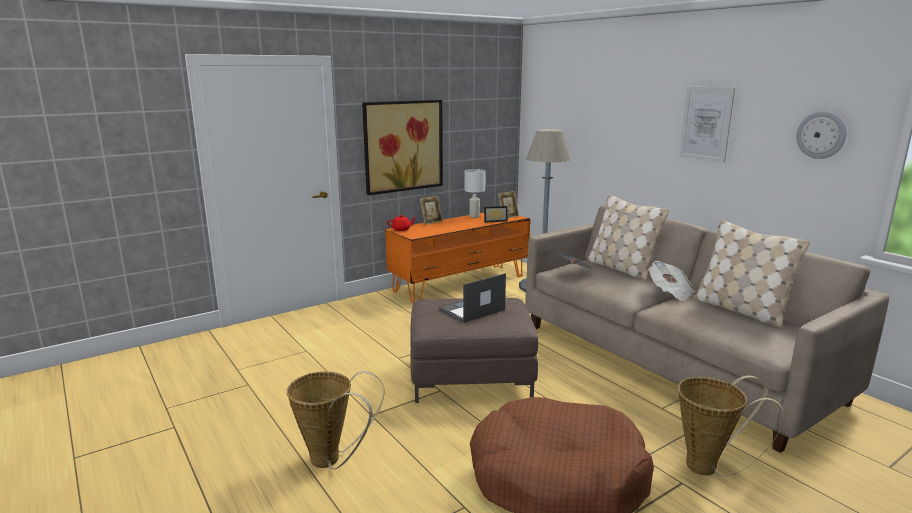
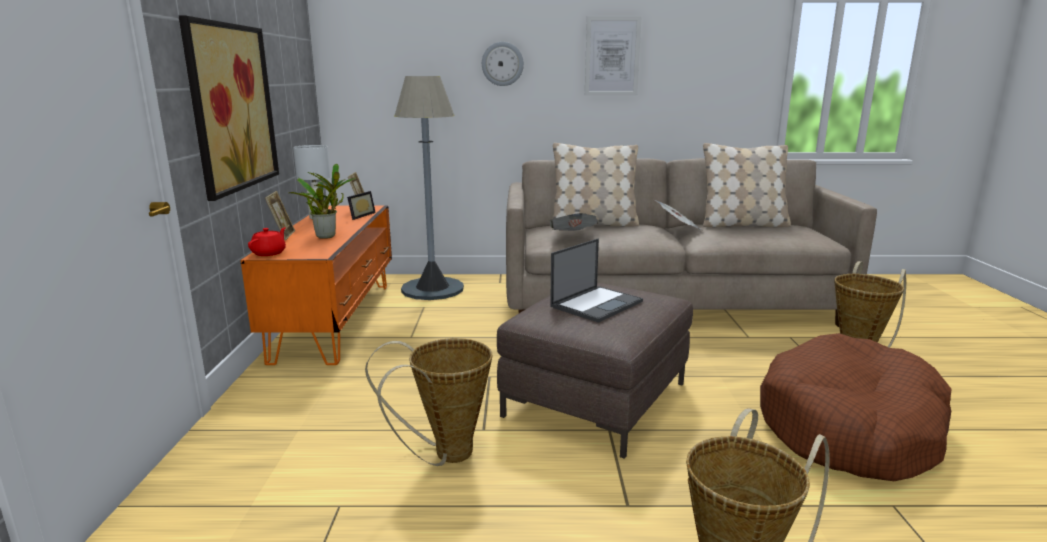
camera: 55 degrees left, 0 degrees up
(365, 357) = (445, 455): none -> basket
(446, 228) = (328, 236): none -> potted plant
(471, 310) = (597, 304): laptop -> laptop turned 135 degrees counterclockwise
(821, 135) = (727, 58): wall clock -> wall clock (502, 64)

